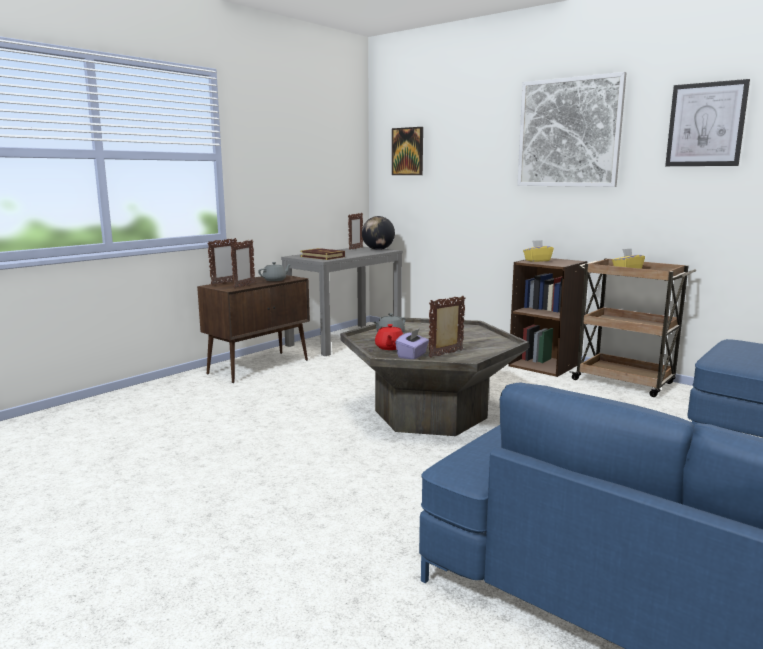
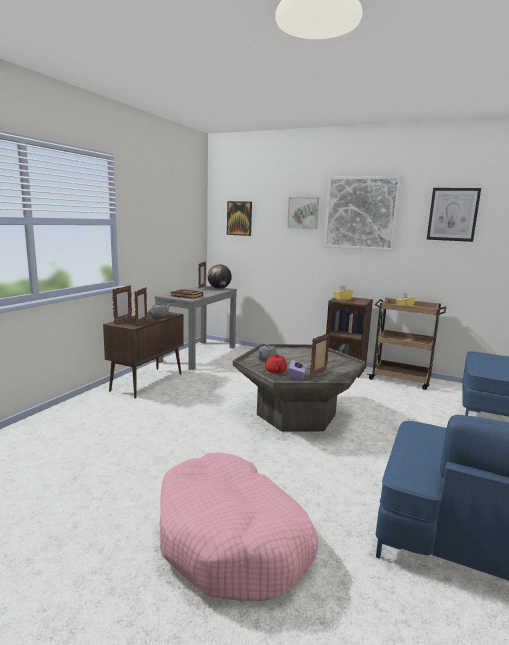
camera: 15 degrees left, 0 degrees up
(249, 538) = (232, 539): none -> pink dog bed
(490, 138) = (303, 213): none -> picture

